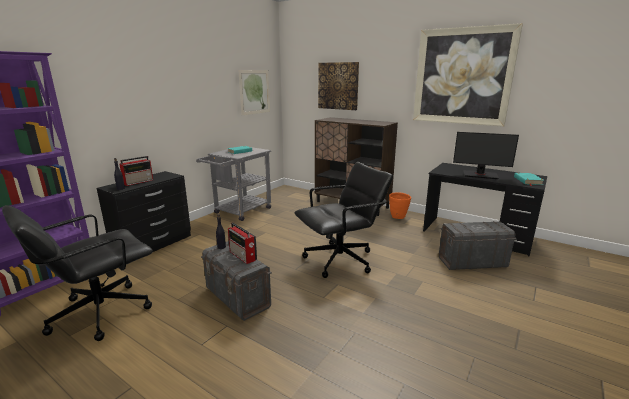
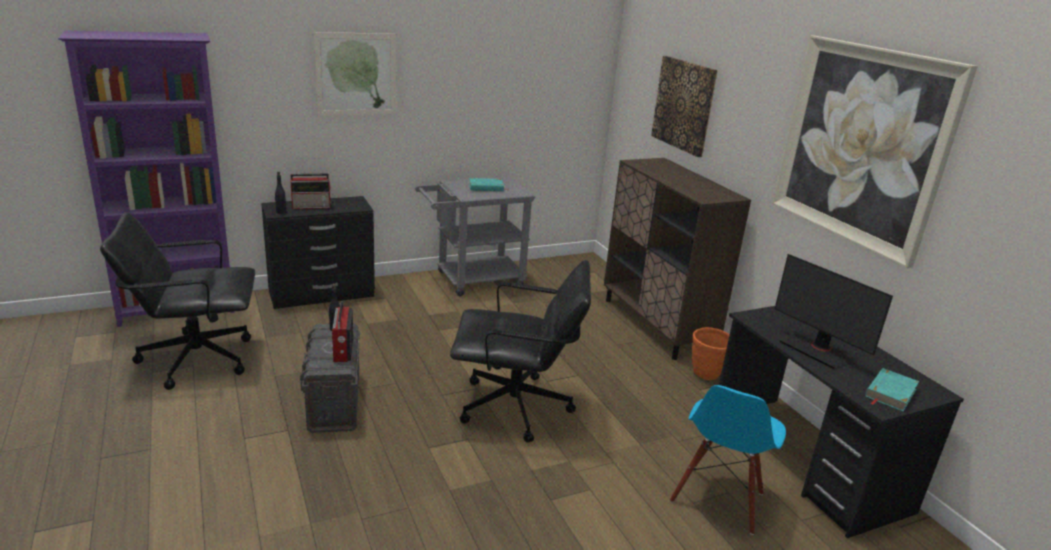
camera: 30 degrees right, 5 degrees up
(254, 92) = (551, 90): picture -> picture (356, 74)
(471, 262) = (718, 499): grey storage box -> blue chair

